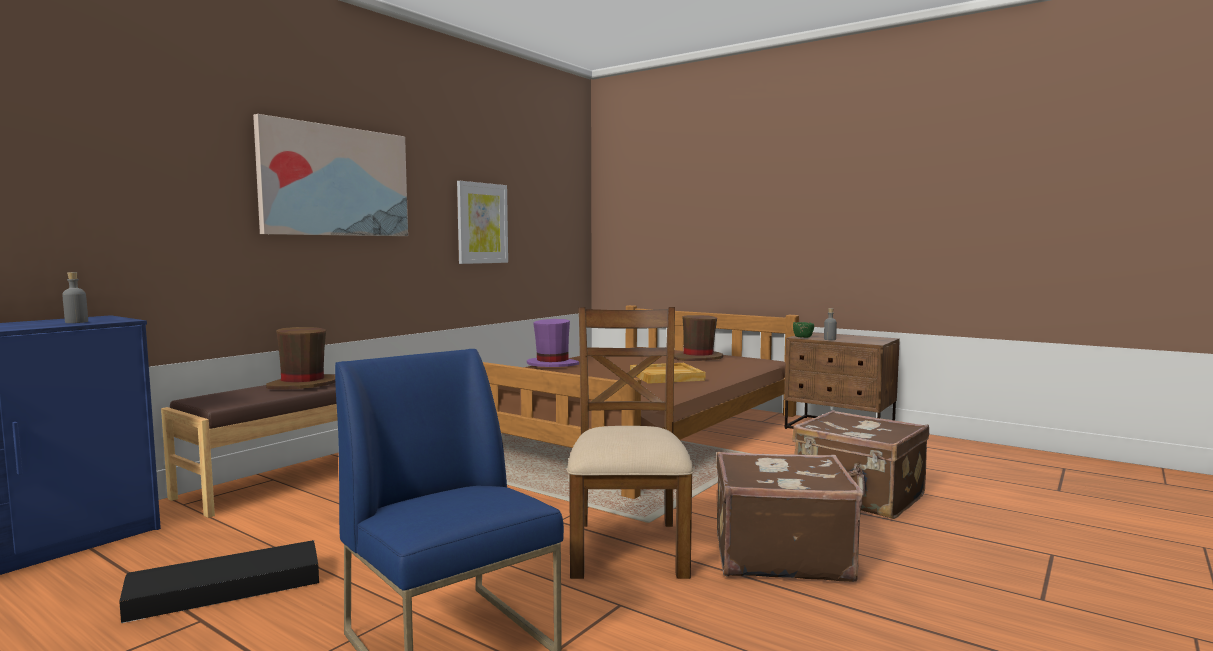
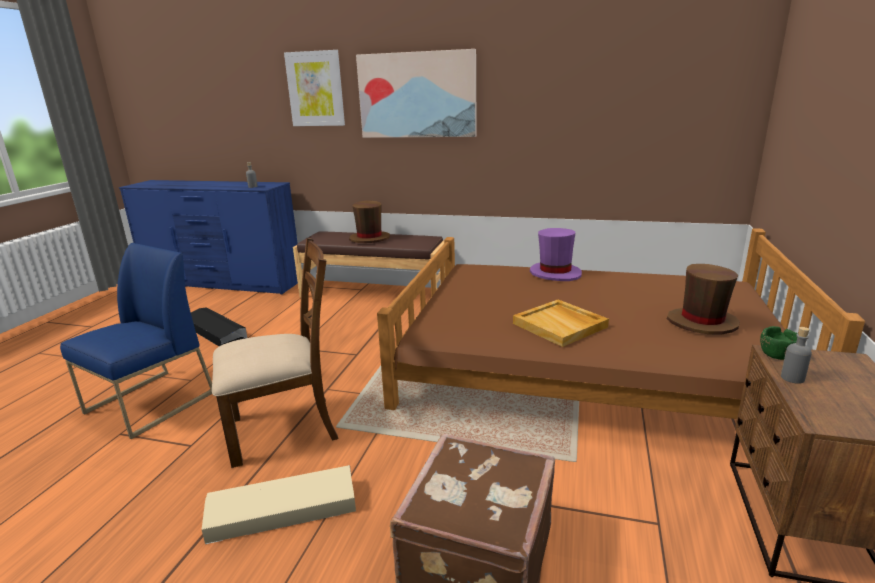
camera: 70 degrees right, 15 degrees up
(482, 223) = (569, 121): picture -> picture (315, 89)
(779, 554) = (282, 510): brown suitcase -> beige storage box

